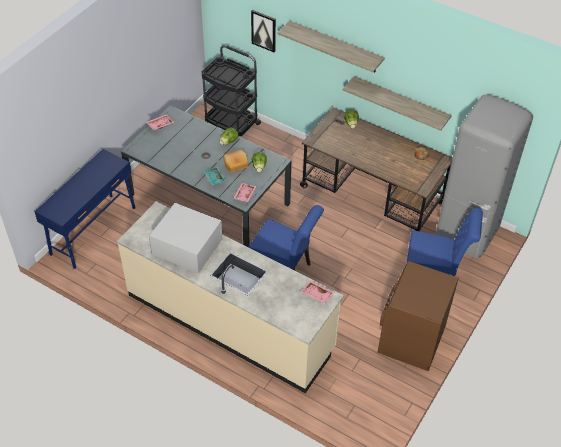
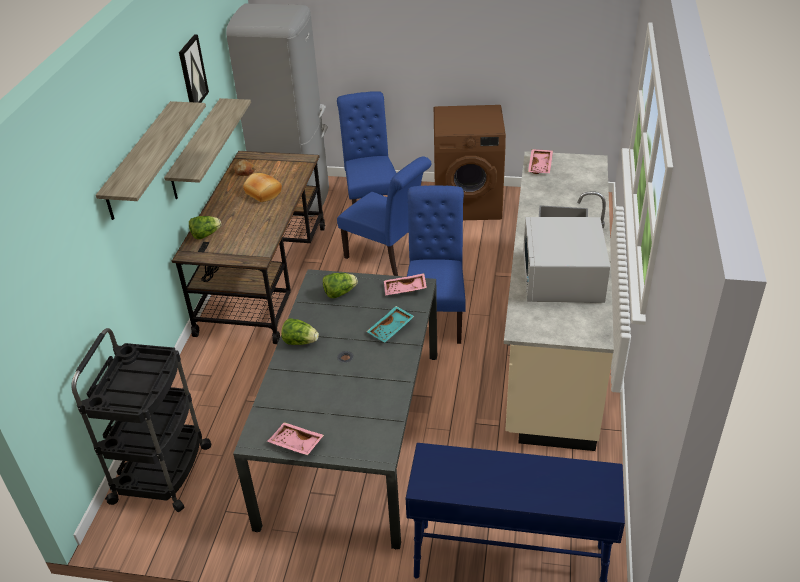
camera: 110 degrees left, 10 degrees down
(235, 164) = (346, 318): bread -> bread (262, 193)
(264, 30) = (82, 268): picture -> picture (192, 73)
(361, 264) = (387, 258): none -> blue chair

